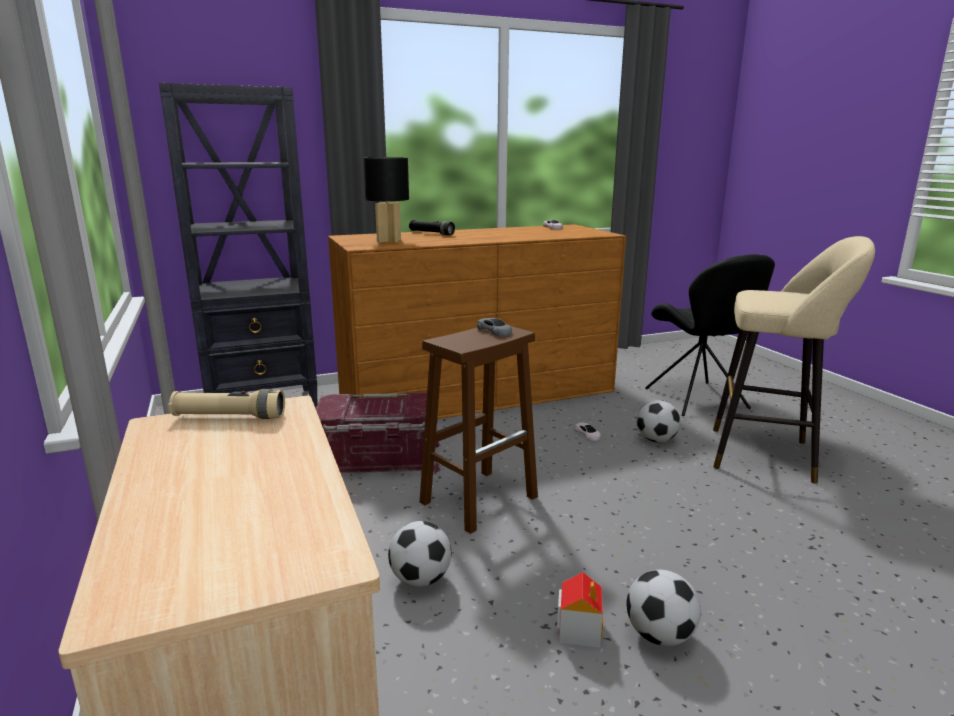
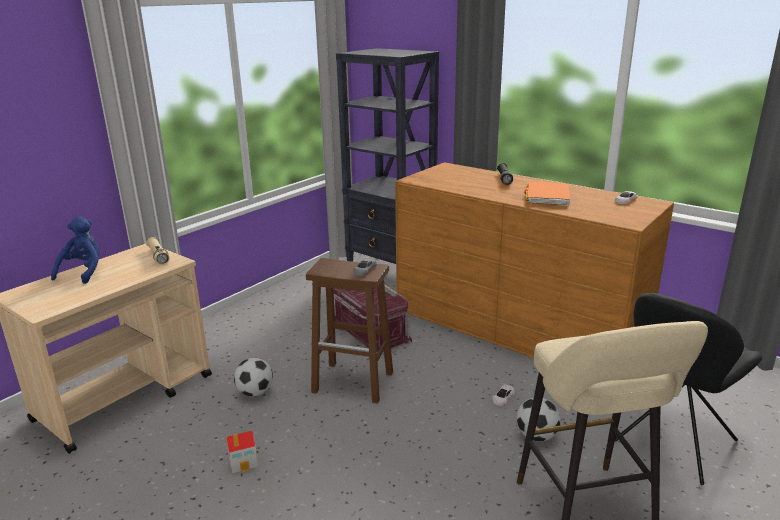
camera: 60 degrees right, 5 degrees up
(162, 494) = (83, 272): none -> blue plush toy
(389, 241) = (449, 178): black table lamp -> none
(507, 234) = (547, 196): none -> orange book
(659, 635) = (255, 495): football -> none

